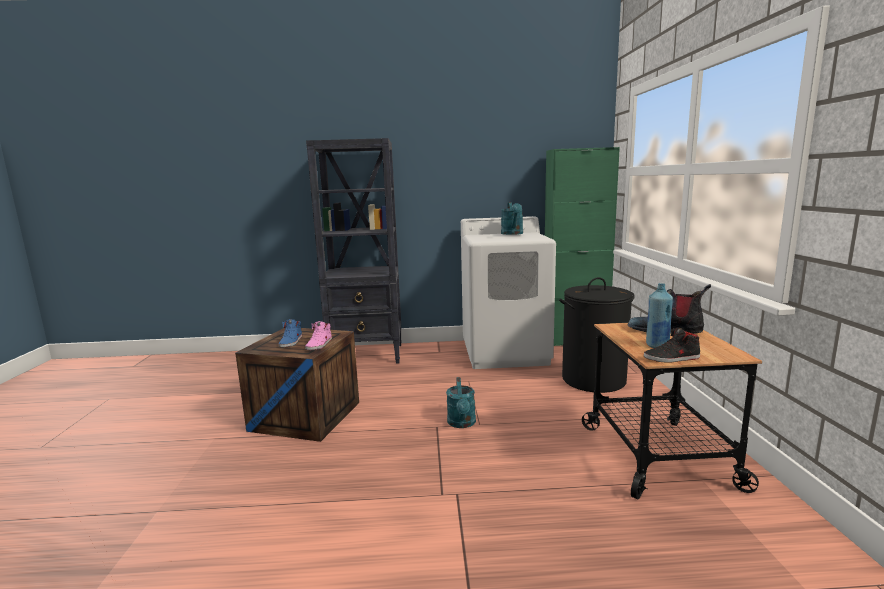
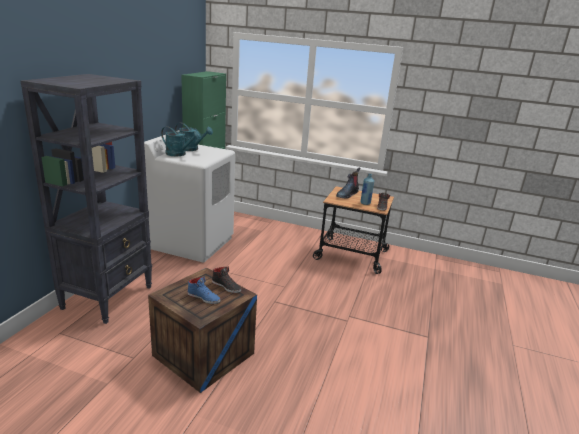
camera: 70 degrees left, 10 degrees up
(319, 345) = (226, 286): pink shoe -> black shoe
(462, 423) = (279, 292): turquoise watering can -> turquoise watering can (179, 154)
(593, 379) = (265, 235): black laundry basket -> none

